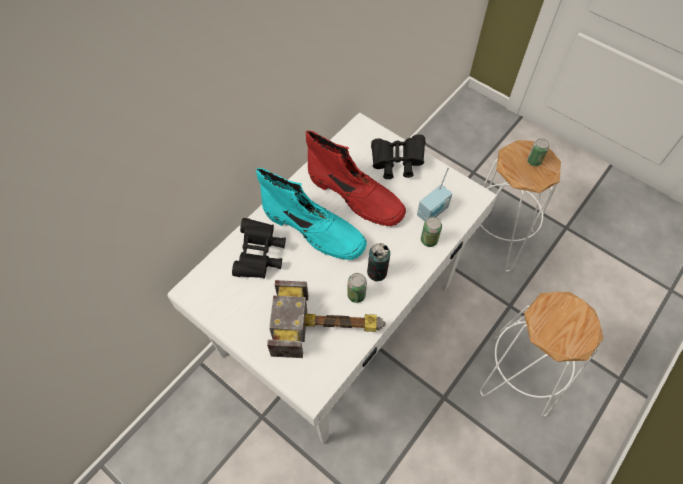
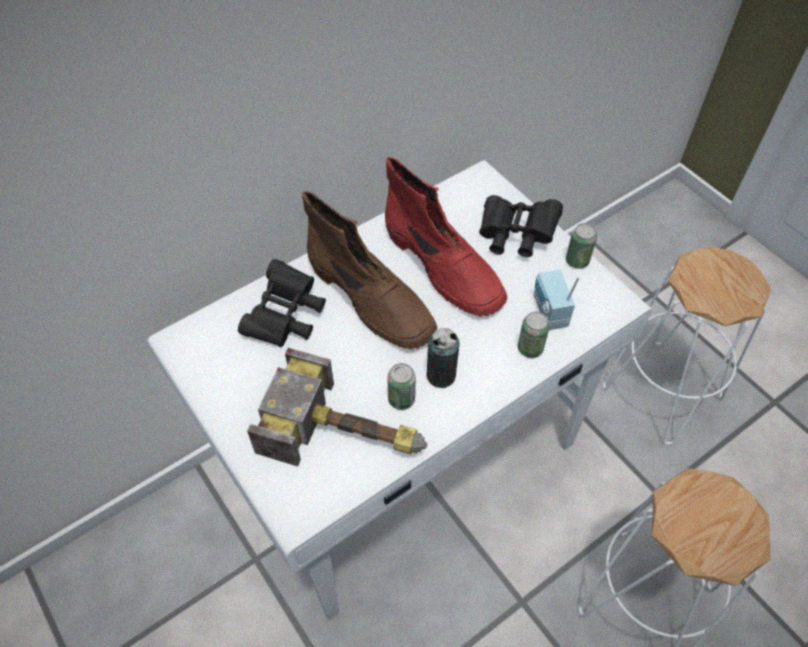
camera: 15 degrees right, 5 degrees down
(315, 230) = (372, 299): turquoise boot -> brown boot
(433, 212) = (548, 312): radio -> radio turned 105 degrees clockwise
(534, 161) = (728, 280): can -> can (577, 261)

